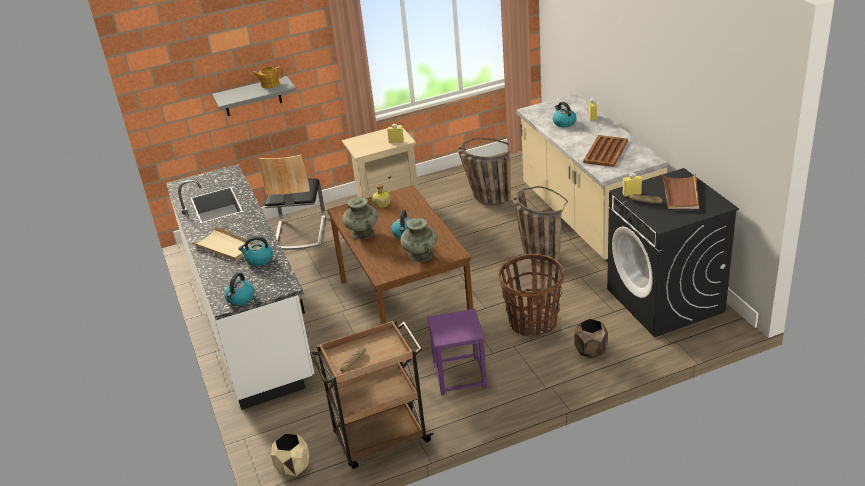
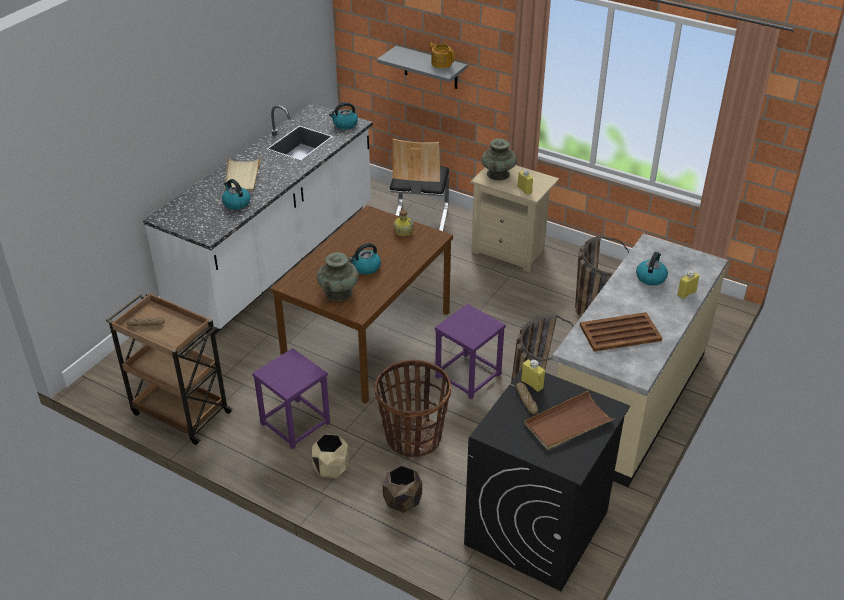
camera: 50 degrees right, 5 degrees up
(240, 298) = (175, 221): kettle -> kettle (345, 124)
(292, 467) = (116, 378): beige planter -> beige planter (331, 468)
(299, 232) = (419, 221): chair -> chair turned 45 degrees counterclockwise
(362, 232) = (346, 242): turquoise vase -> turquoise vase (498, 174)
(496, 274) = (468, 376): none -> purple stool

